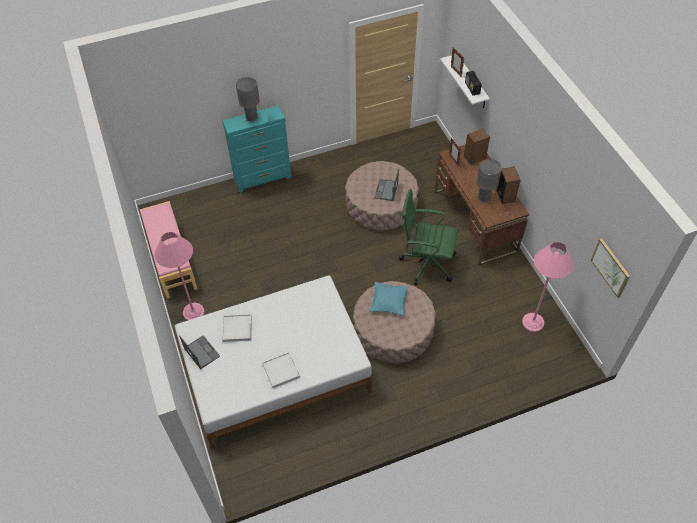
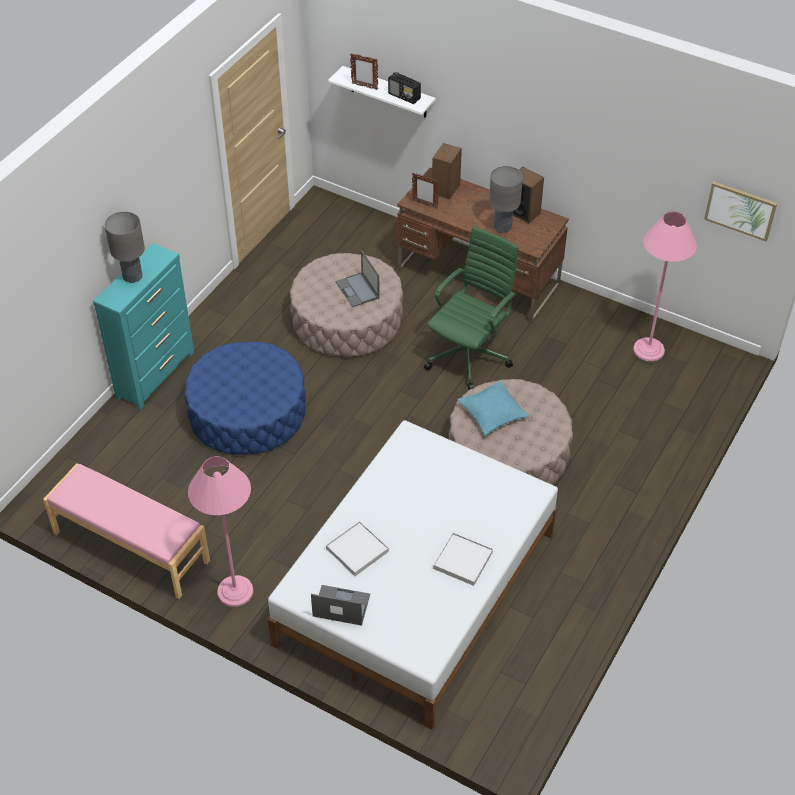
camera: 40 degrees left, 5 degrees down
(285, 225) = (247, 413): none -> blue ottoman
(426, 263) = (469, 355): green office chair -> green office chair turned 150 degrees clockwise

